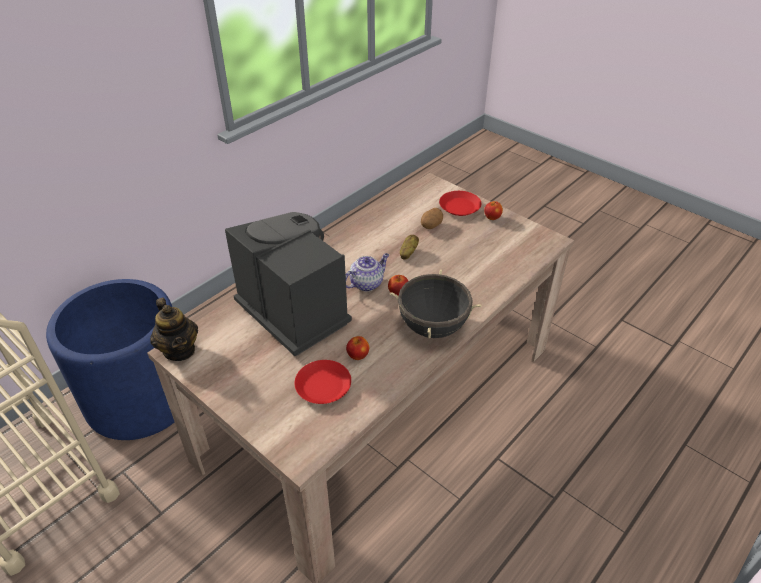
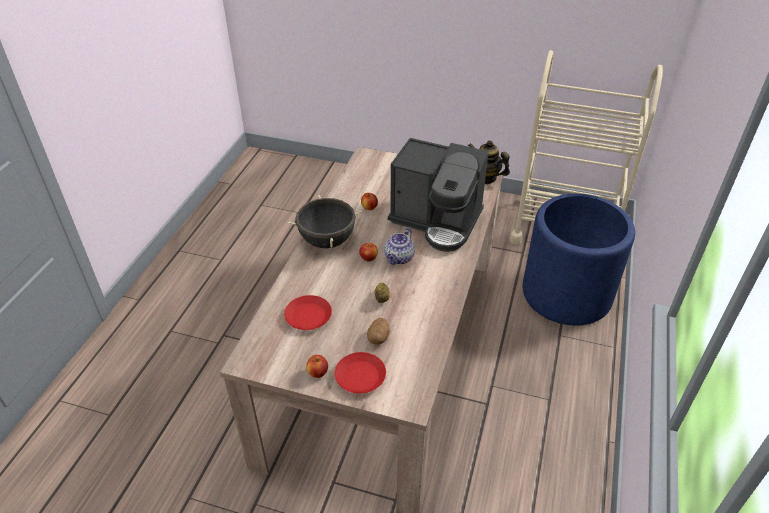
camera: 155 degrees right, 0 degrees up
(323, 385) = (379, 186): red plate -> red plate (308, 316)

